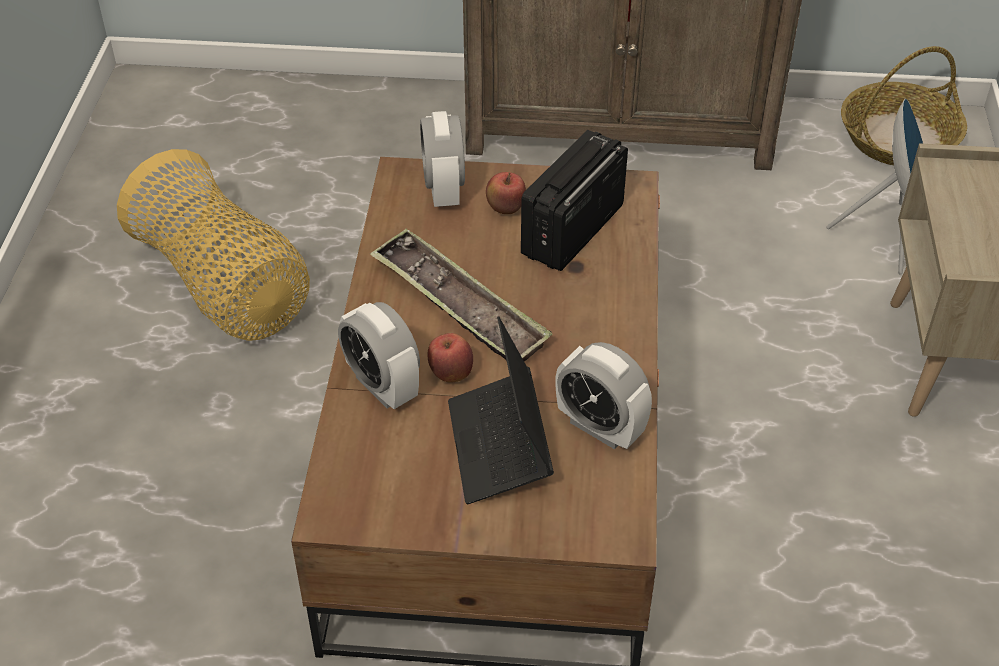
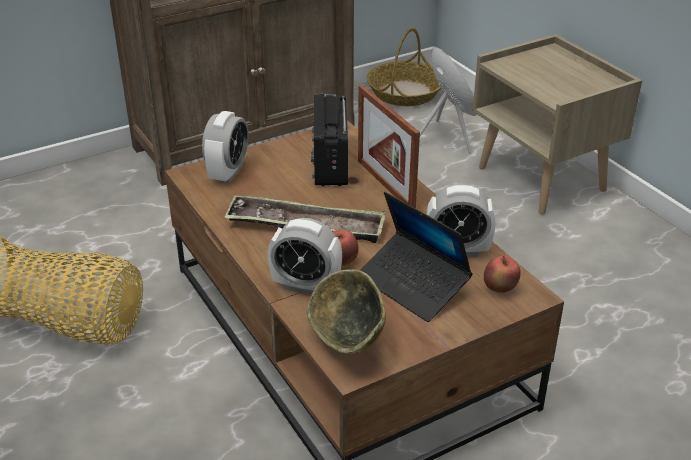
camera: 35 degrees left, 10 degrees down
(357, 482) = (348, 343): none -> bowl
(443, 191) = (228, 173): alarm clock -> alarm clock turned 120 degrees counterclockwise
(505, 209) = (278, 168): apple -> apple (500, 289)
(607, 292) = (385, 185): none -> picture frame

